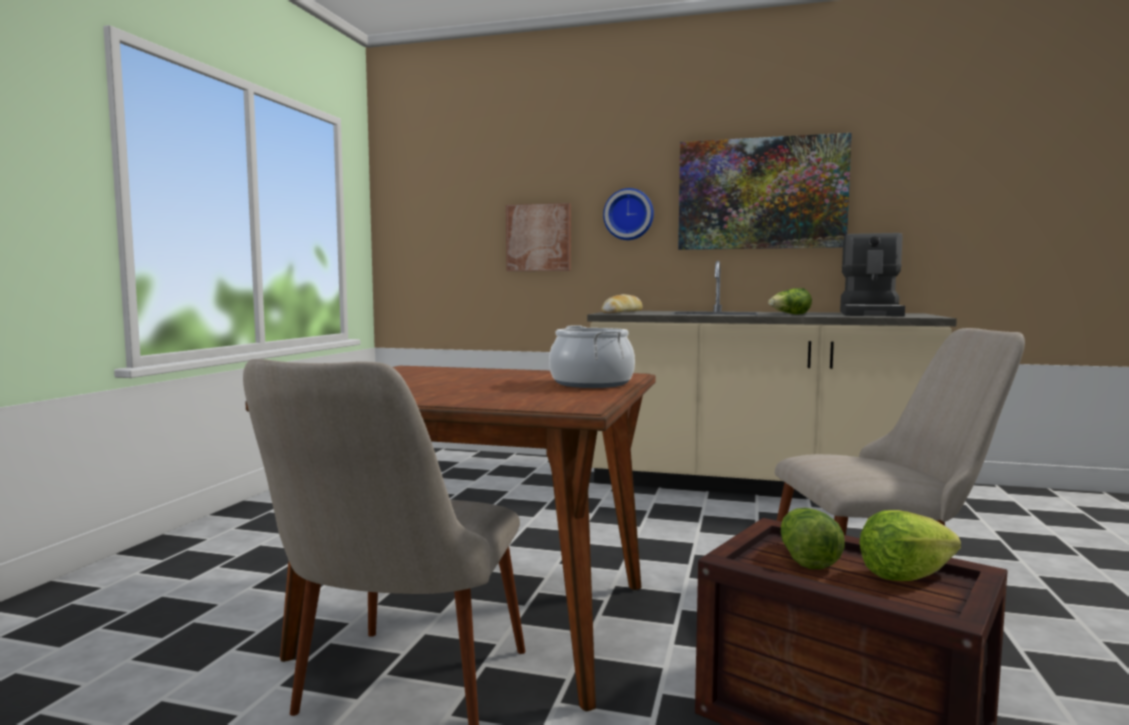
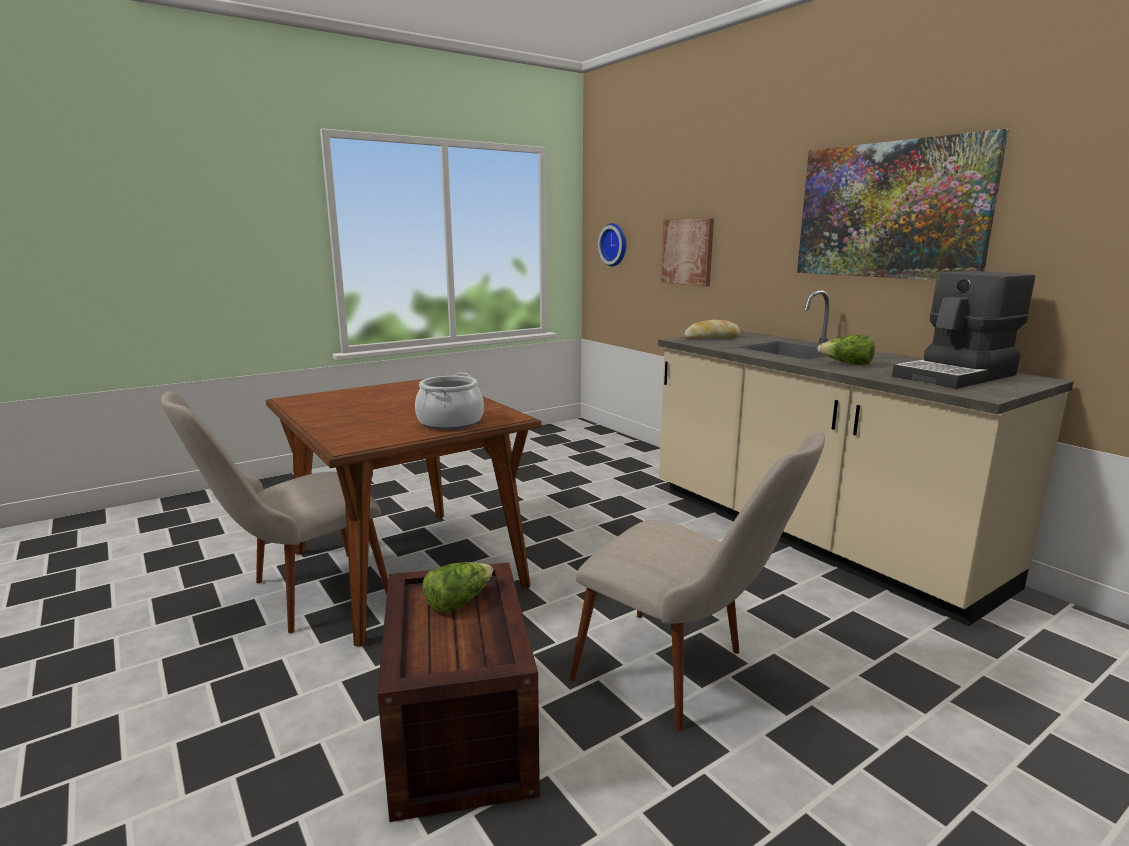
camera: 40 degrees right, 10 degrees up
(629, 214) = (760, 231): wall clock -> wall clock (615, 245)
(905, 575) = (476, 641): lettuce -> none

